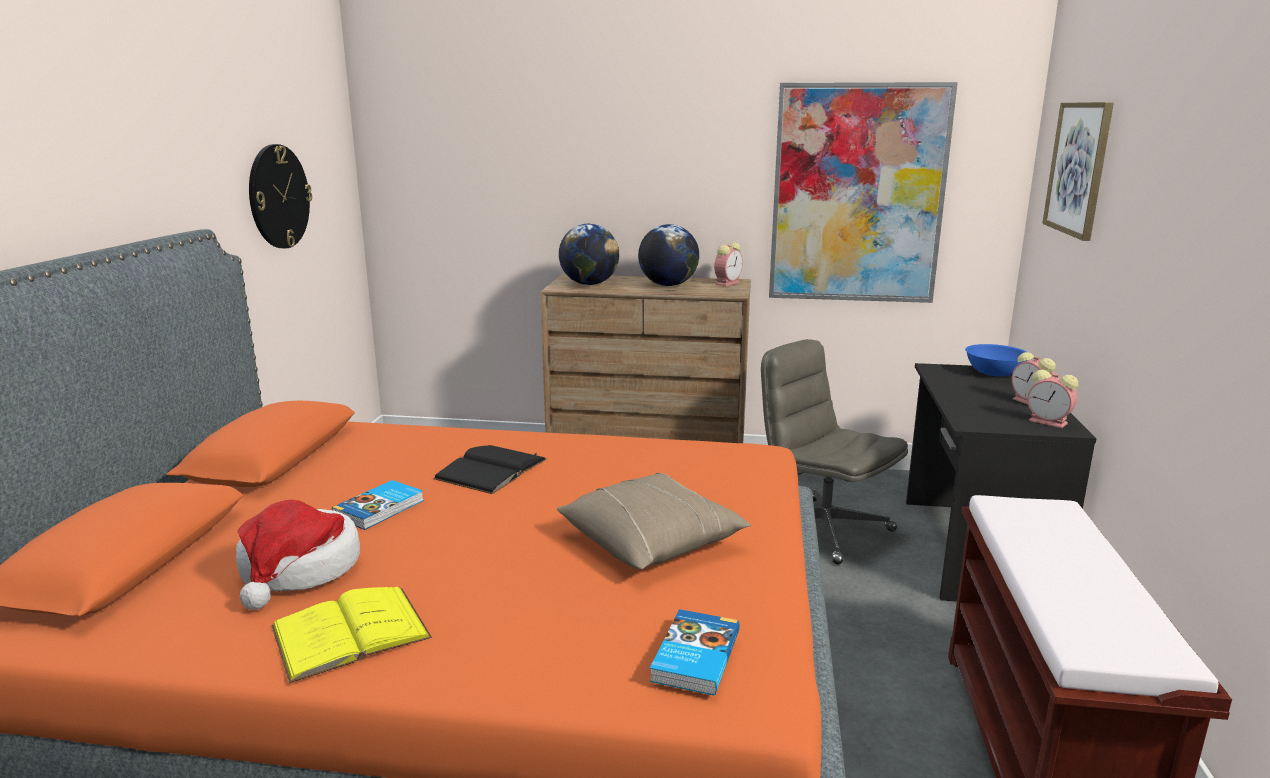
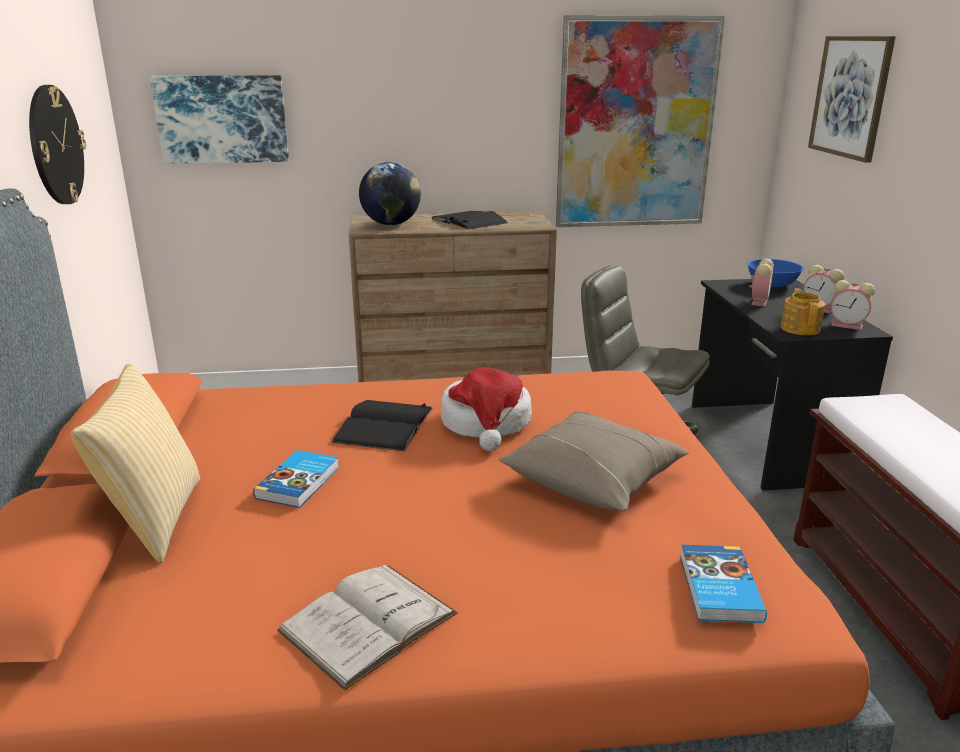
camera: 15 degrees left, 5 degrees up
(241, 523) = (154, 519): none -> pillow
(299, 570) = (261, 563): hat -> hat (486, 423)
(350, 632) = (368, 622): yellow book -> white book
(448, 179) = (222, 119): none -> picture
(668, 285) = (469, 221): globe -> black book
(727, 283) = (523, 215): alarm clock -> alarm clock (759, 301)
(989, 420) = (800, 328): none -> teapot

